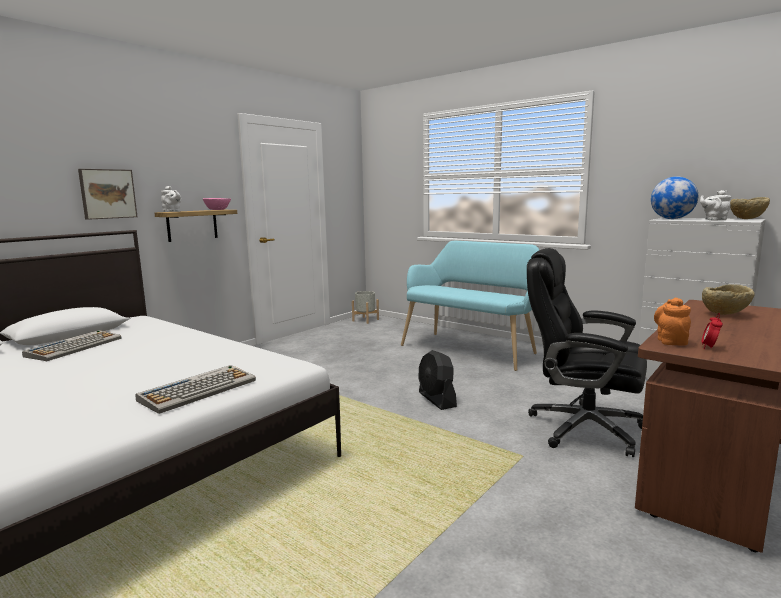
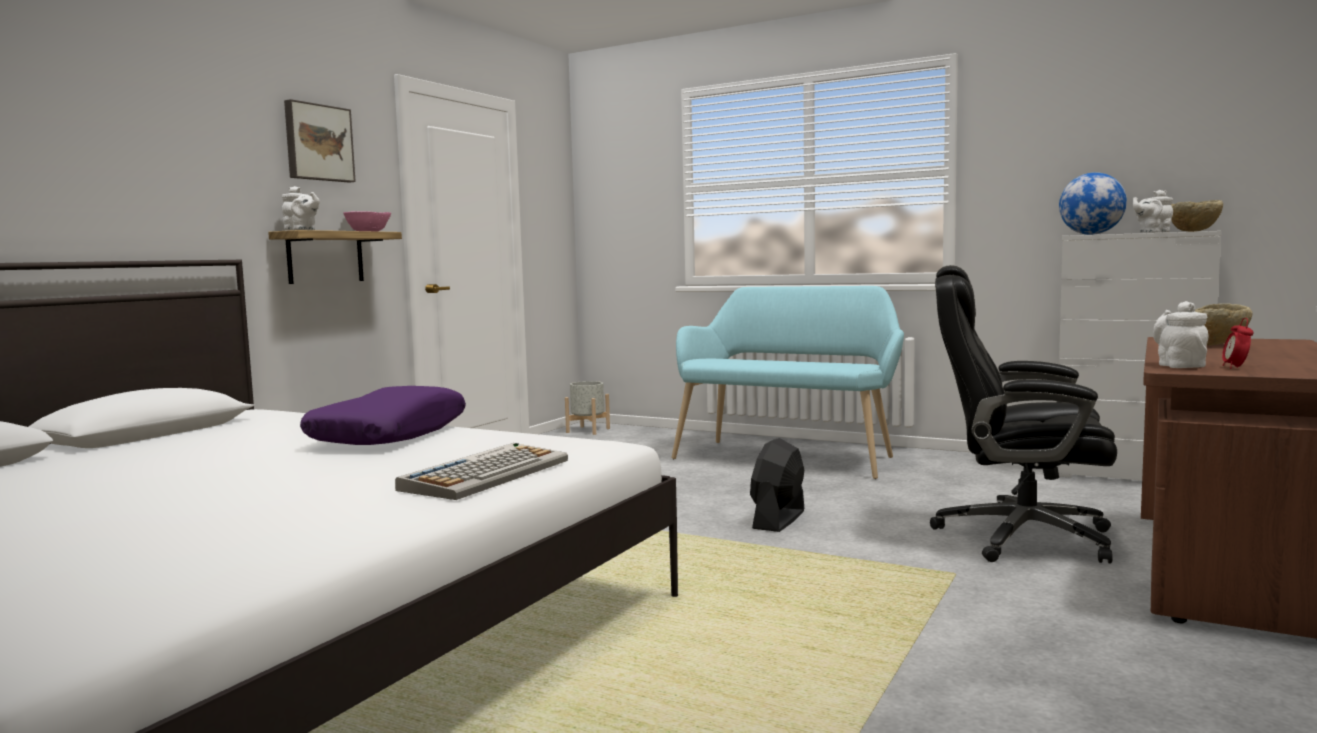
camera: 10 degrees left, 5 degrees down
(75, 347) = (184, 445): keyboard -> none
(107, 194) = (197, 195): picture -> picture (318, 143)
(185, 346) = (389, 435): none -> purple pillow
(437, 399) = (778, 520): black fan -> black fan turned 60 degrees clockwise
(671, 341) = (1179, 365): orange teapot -> white teapot

